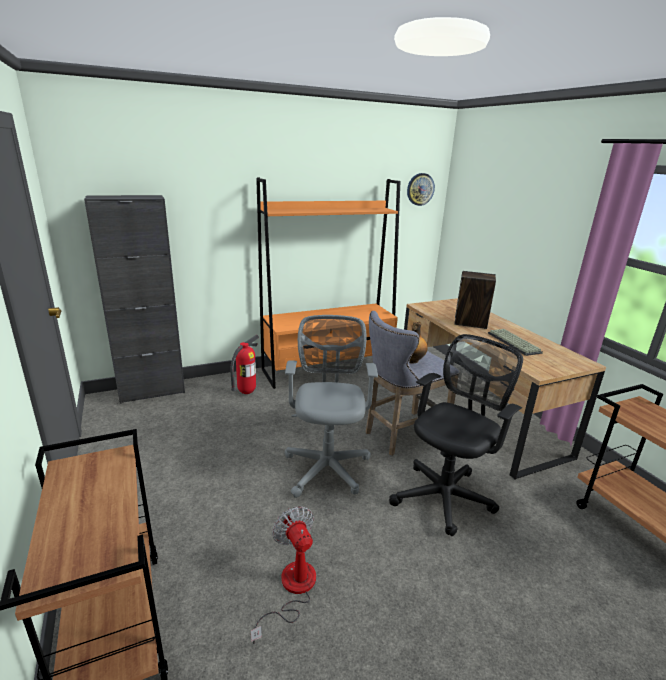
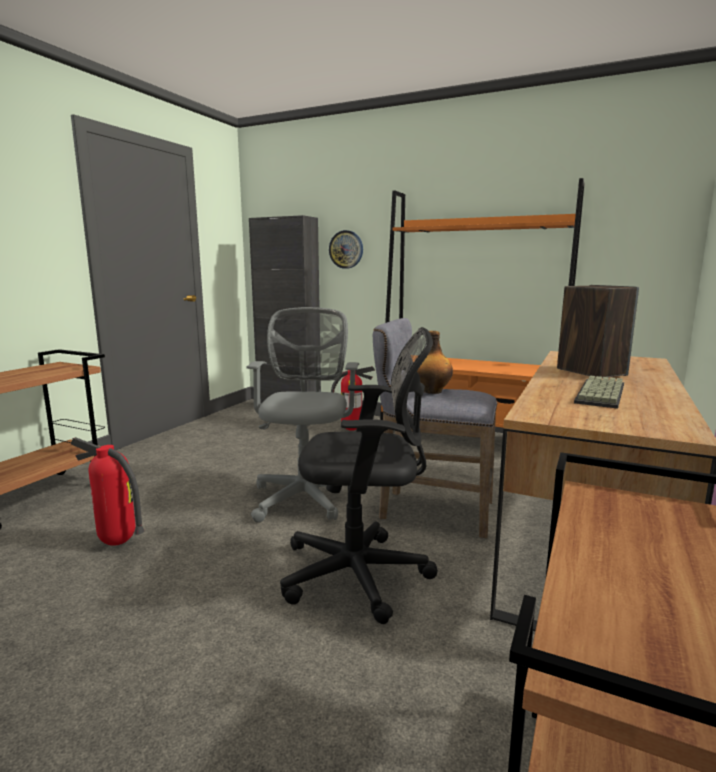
camera: 50 degrees right, 10 degrees down
(292, 589) = (116, 543): fan -> fire extinguisher
(327, 465) = (306, 495): grey office chair -> grey office chair turned 45 degrees counterclockwise
(420, 189) = (650, 195): wall clock -> wall clock (346, 249)

